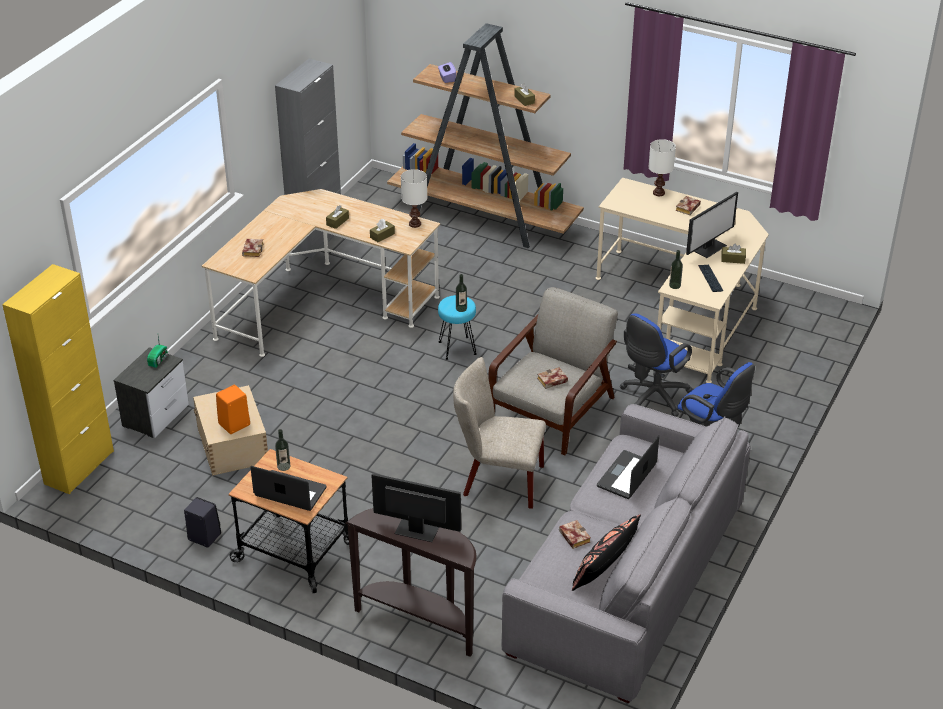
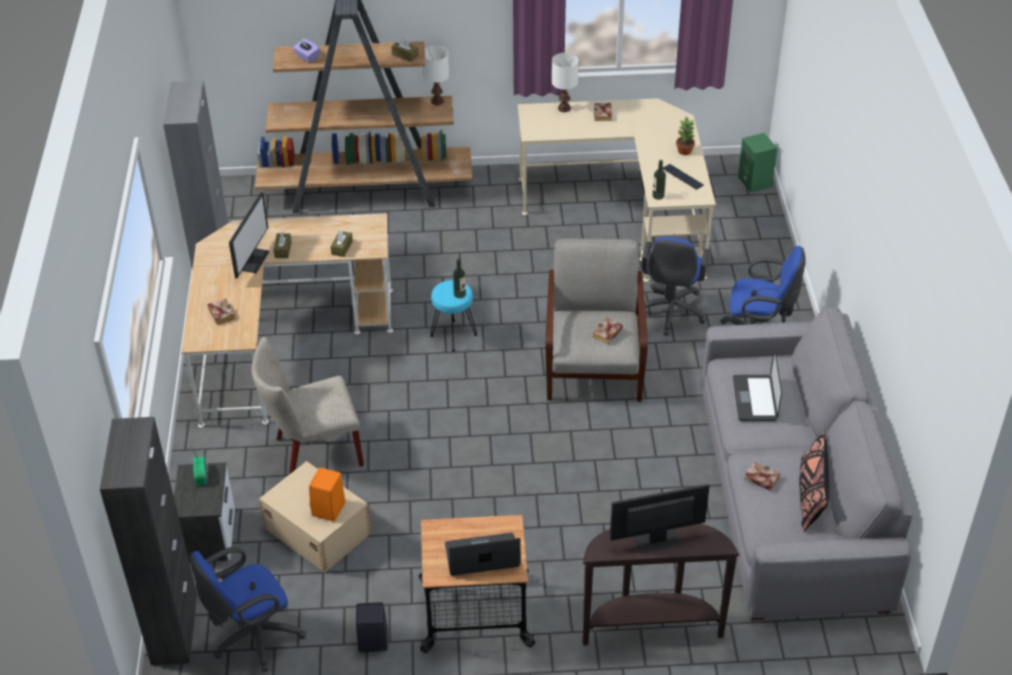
camera: 30 degrees left, 5 degrees up
(79, 467) = (174, 629): yellow cabinet -> black cabinet
(125, 497) = (252, 638): none -> blue office chair
(283, 466) = (452, 532): bottle -> none
(414, 224) = (363, 224): white table lamp -> white table lamp (437, 102)
(497, 480) = (602, 453): beige chair -> beige chair (313, 452)
(709, 247) = (654, 147): monitor -> monitor (252, 260)
(733, 259) = (685, 151): brown tissue box -> potted plant
(827, 324) = (755, 182): none -> green speaker

